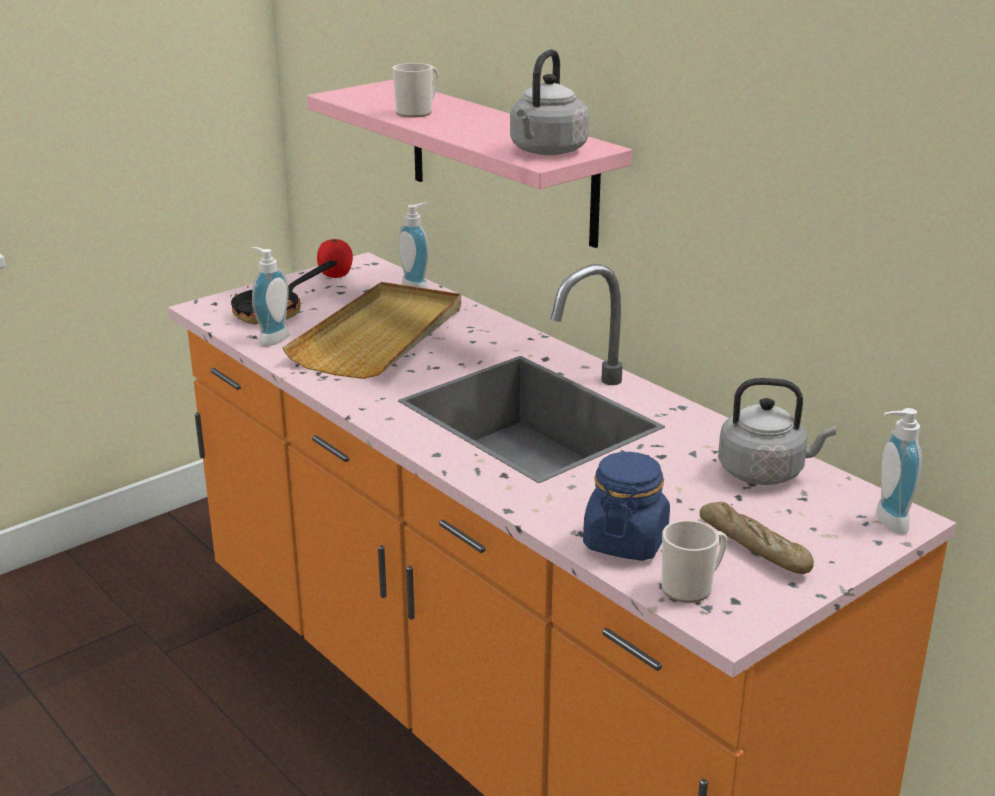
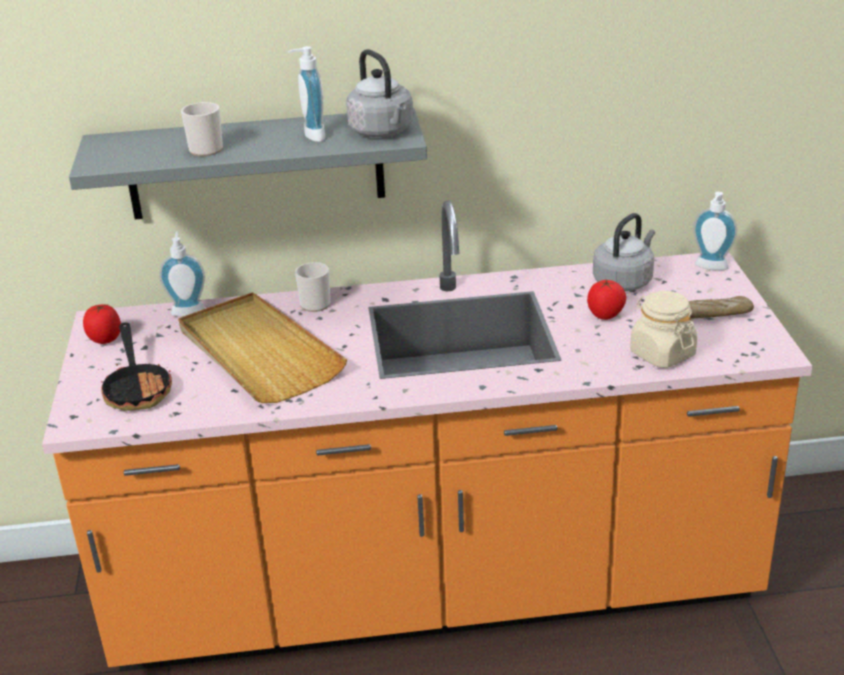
camera: 55 degrees left, 5 degrees up
(270, 338) = (192, 405): soap dispenser -> soap dispenser (310, 136)
(501, 161) = (255, 164): pink shelf -> grey shelf
(625, 541) = (662, 354): blue jar -> beige jar
(668, 482) = (605, 315): none -> tomato
(692, 587) = (730, 350): mug -> mug (316, 302)

